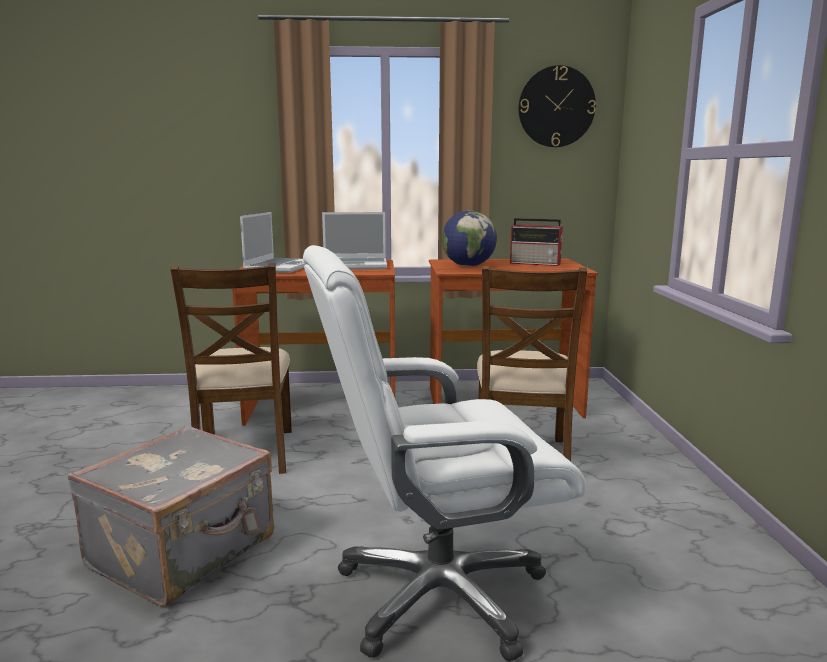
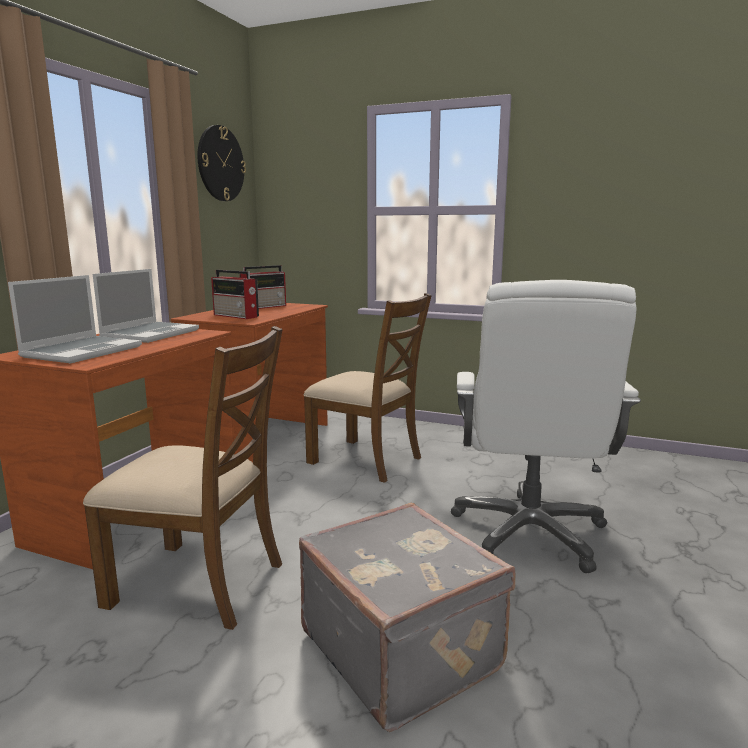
camera: 65 degrees left, 0 degrees up
(280, 267) = (83, 351): laptop -> laptop turned 75 degrees clockwise
(468, 266) = (236, 316): globe -> radio

